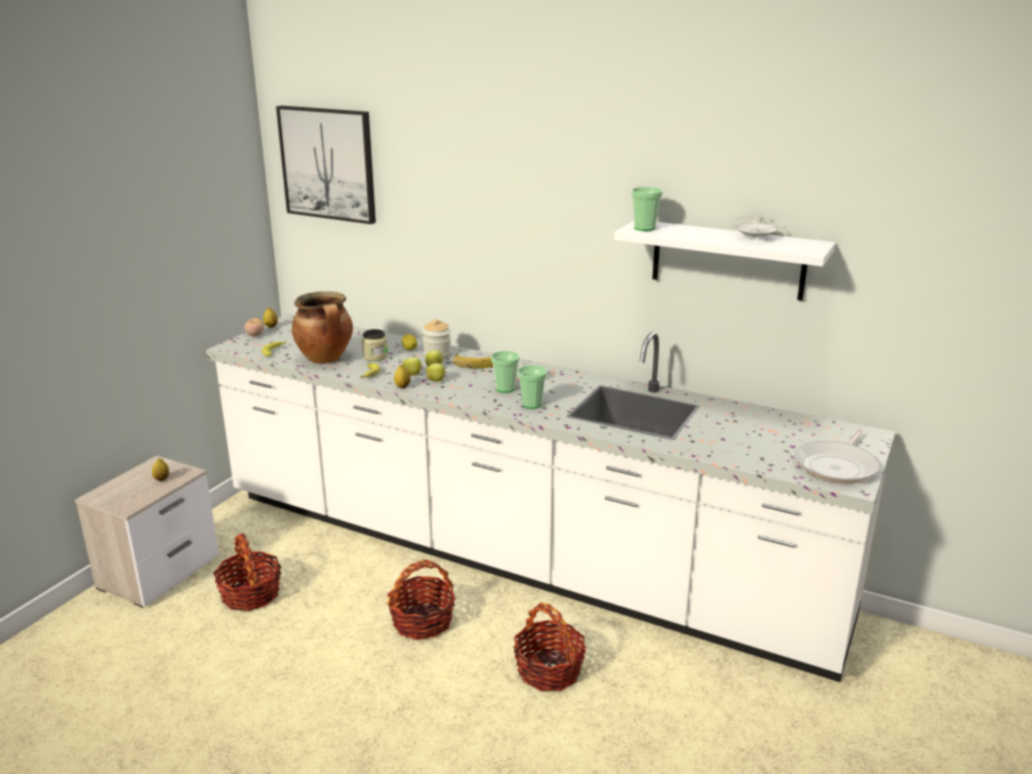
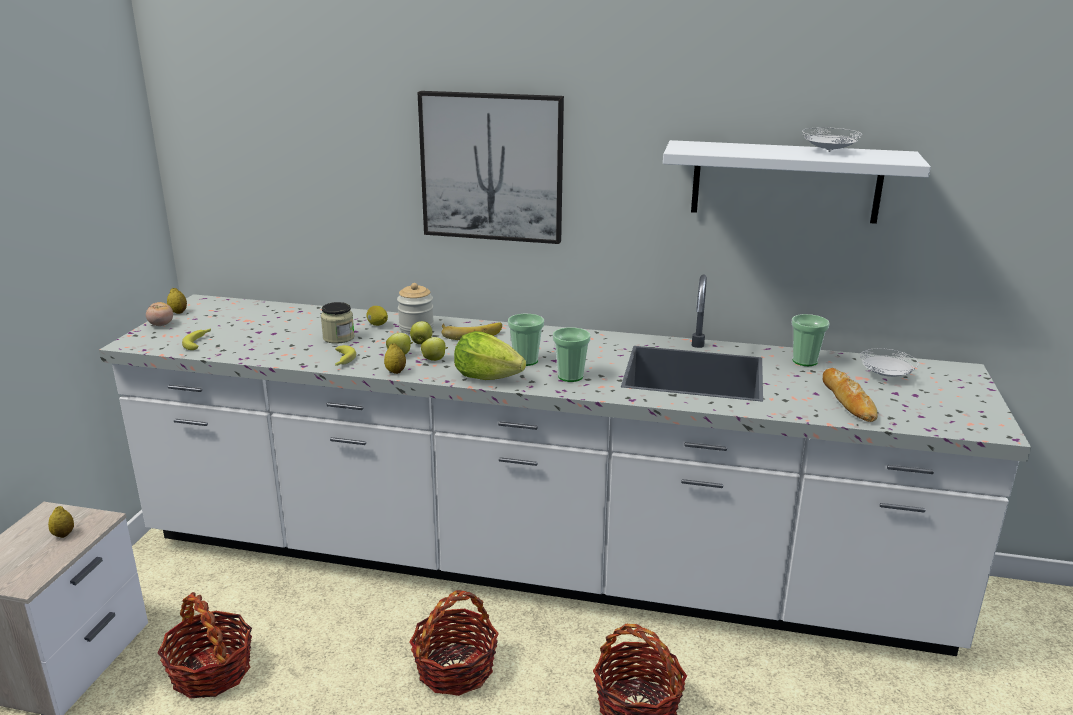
camera: 15 degrees left, 0 degrees up
(326, 359) = (275, 346): cooking pot -> none
(328, 164) = (244, 94): picture -> picture (492, 167)
(468, 398) = (487, 377): none -> lettuce
(644, 228) = (693, 148): cup -> cup (804, 361)
(746, 447) = (848, 400): none -> bread
(795, 431) = (885, 376): none -> white plate
(837, 466) = (960, 411): frying pan -> none

